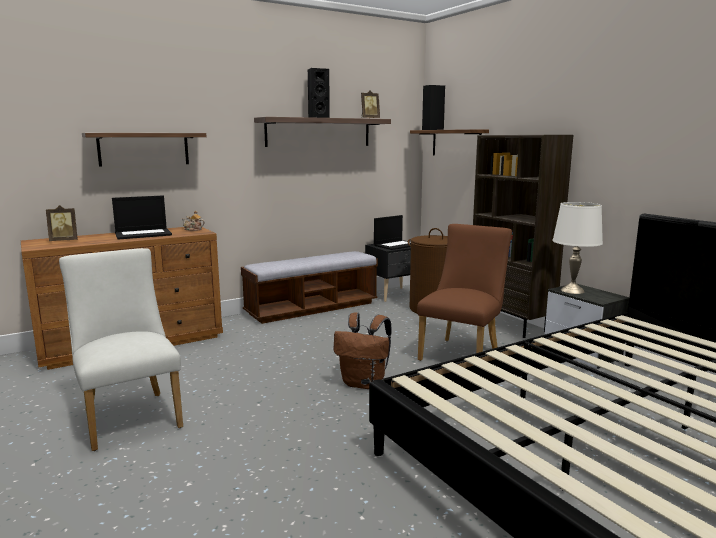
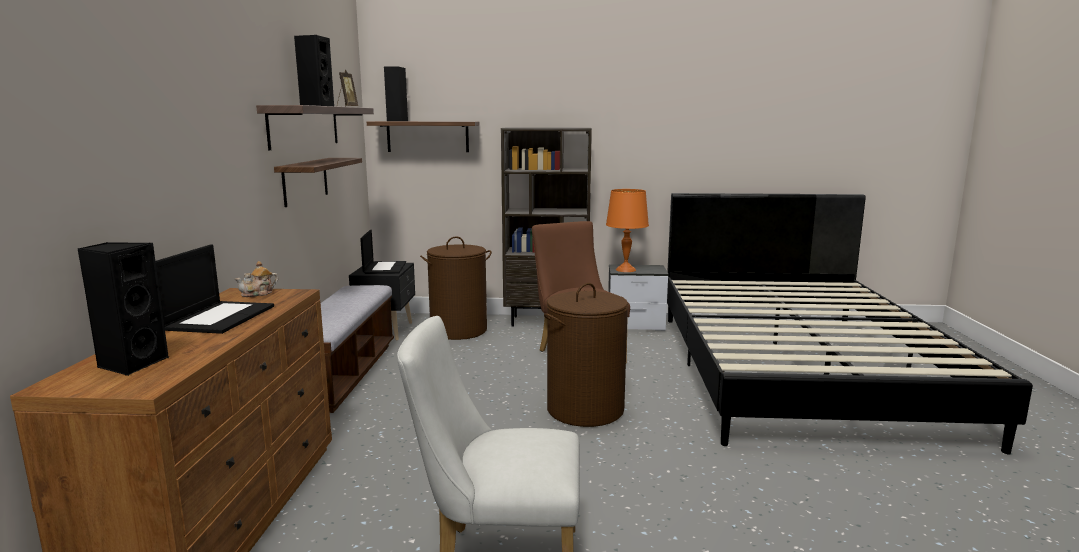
camera: 55 degrees left, 0 degrees up
(64, 241) = (131, 364): picture frame -> black speaker
(144, 149) = (156, 164): shelf -> shelf (305, 181)
(364, 383) = (585, 409): brown backpack -> brown laundry basket
(572, 290) = (626, 270): white table lamp -> orange table lamp

